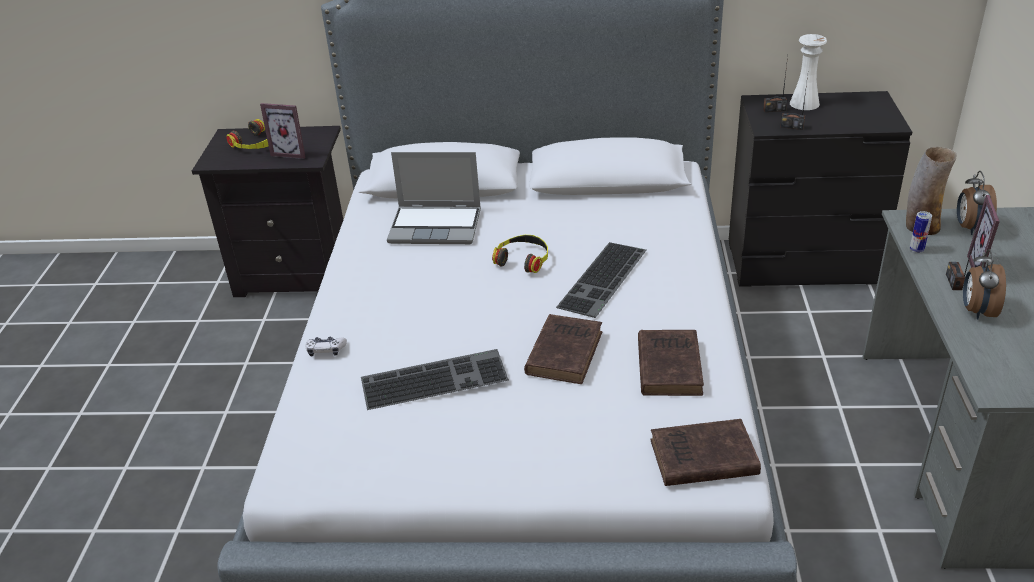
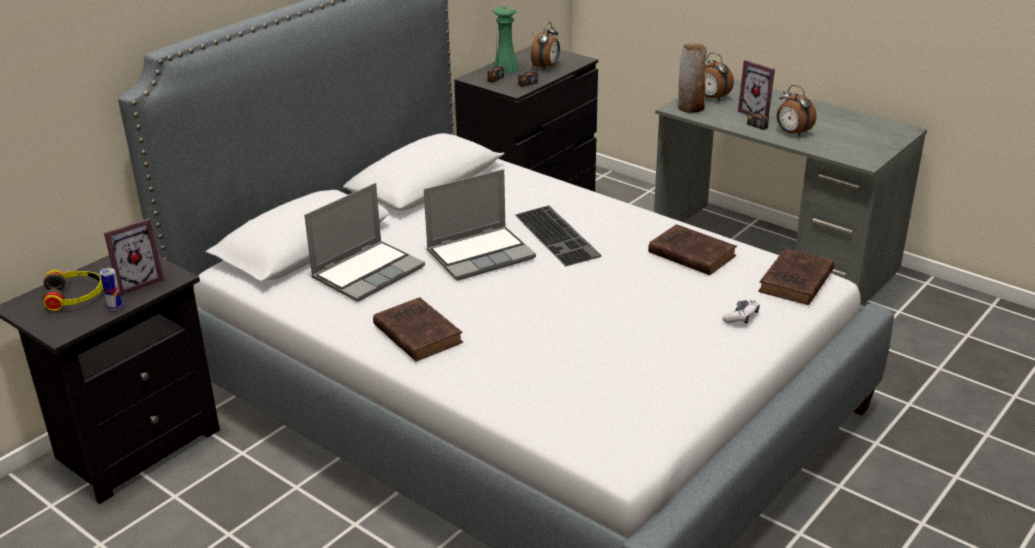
camera: 55 degrees left, 5 degrees down
(326, 350) = (473, 385): game controller -> game controller (741, 317)
(435, 378) = (587, 345): keyboard -> none
(523, 259) = (481, 254): headphones -> laptop
(565, 351) = (623, 283): brown book -> brown book (416, 333)
(804, 103) = (505, 68): white vase -> green vase
(843, 118) = (546, 67): none -> alarm clock
(916, 250) = (711, 120): can -> can (115, 307)

